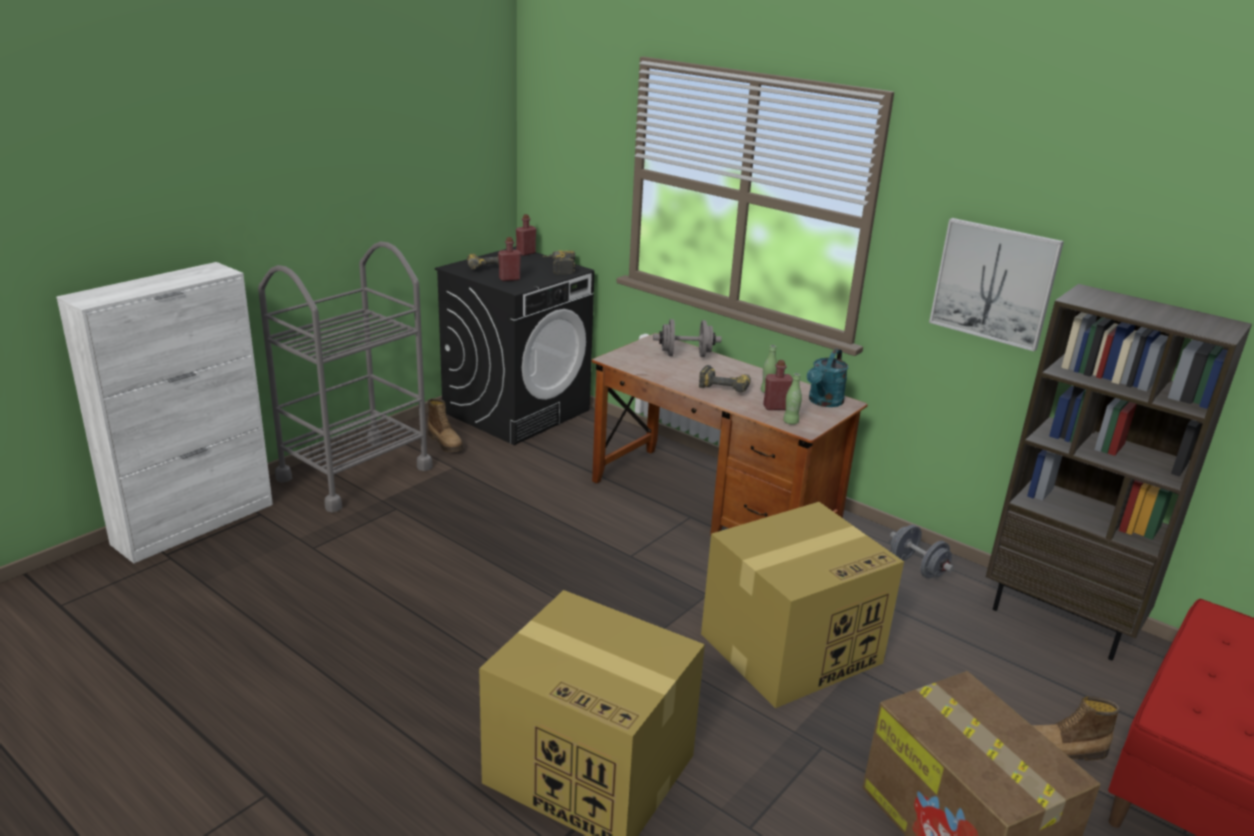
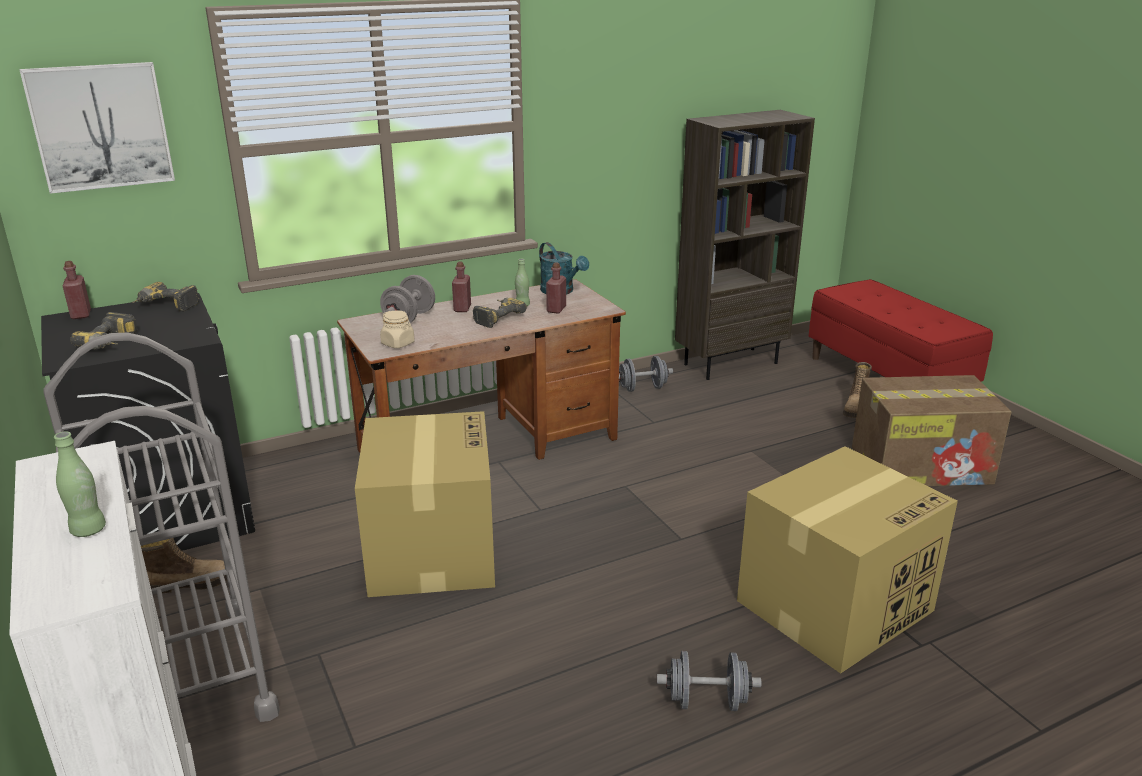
camera: 65 degrees left, 0 degrees up
(410, 699) = (706, 701): none -> grey dumbbell
(509, 279) = (162, 336): red bottle -> red bottle (462, 308)
(632, 361) = (398, 343): none -> beige jar
(790, 422) = (588, 310): green bottle -> green bottle (88, 530)
(792, 647) = (715, 468): cardboard box -> cardboard box (431, 549)
(994, 283) = (627, 140): picture -> picture (100, 126)

